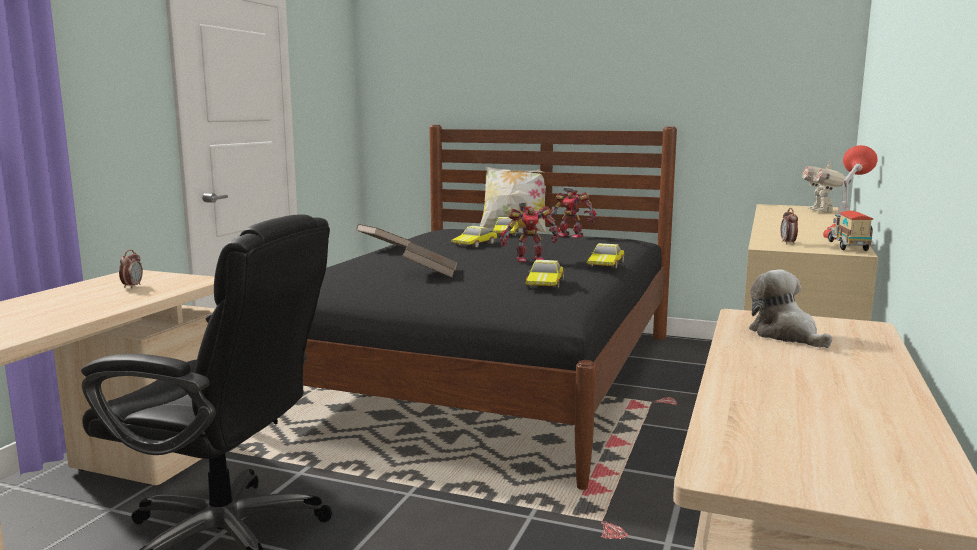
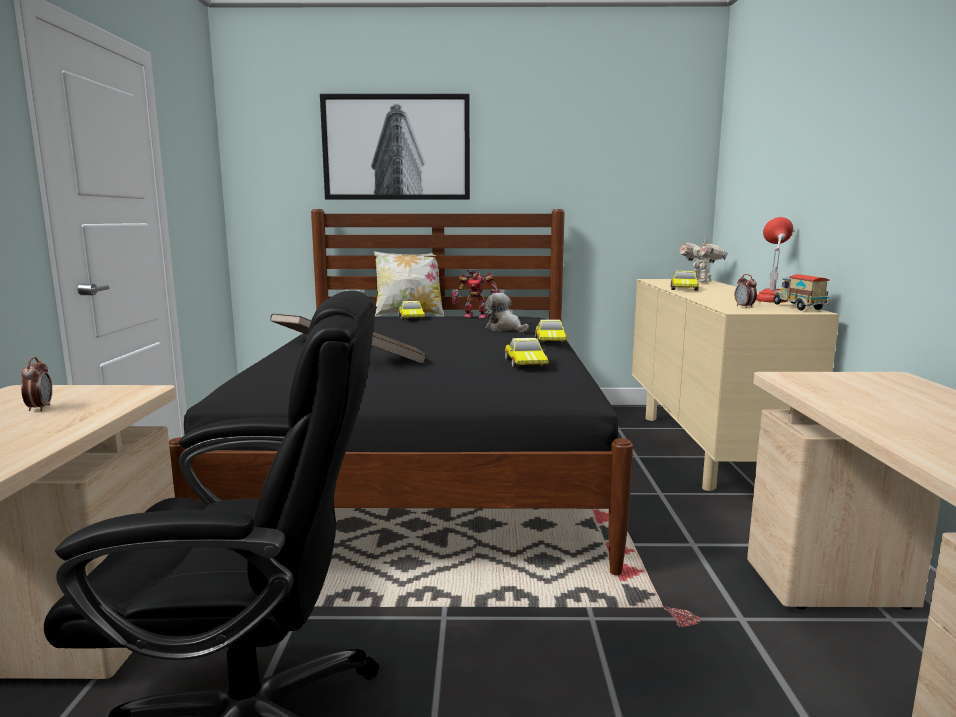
camera: 20 degrees left, 0 degrees up
(475, 244) = (397, 329): toy car -> toy car (685, 288)
(511, 64) = (396, 147): none -> picture
(529, 259) = (473, 340): toy robot -> none
(786, 335) = (858, 392): plush toy -> plush toy (505, 329)

